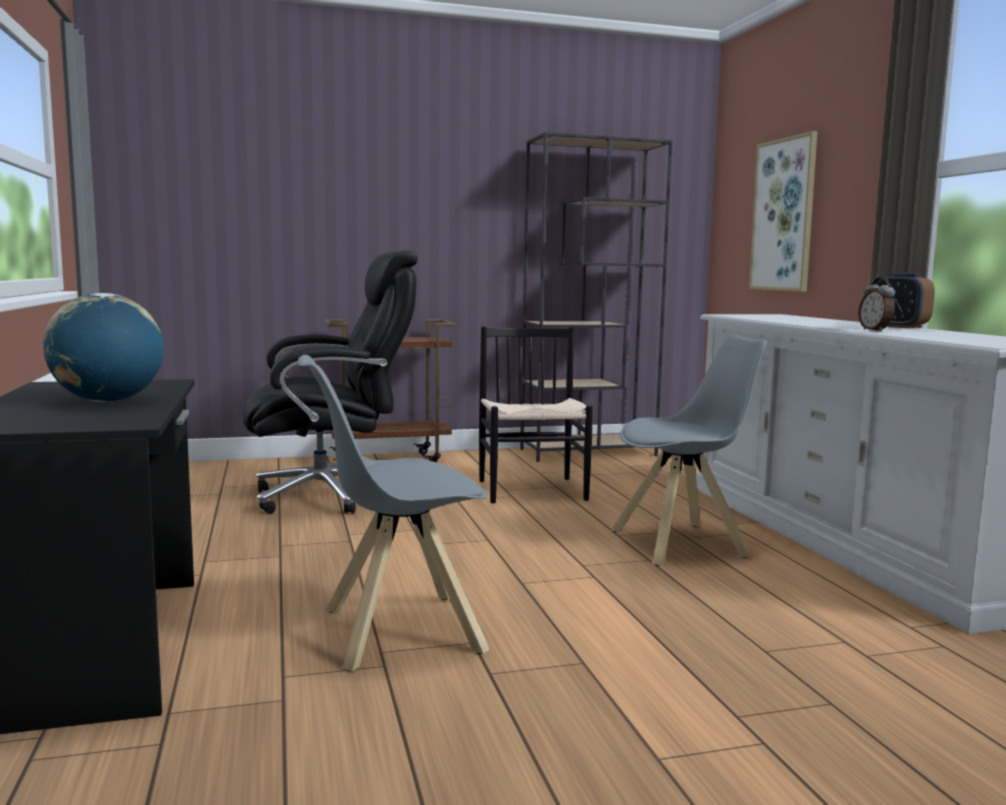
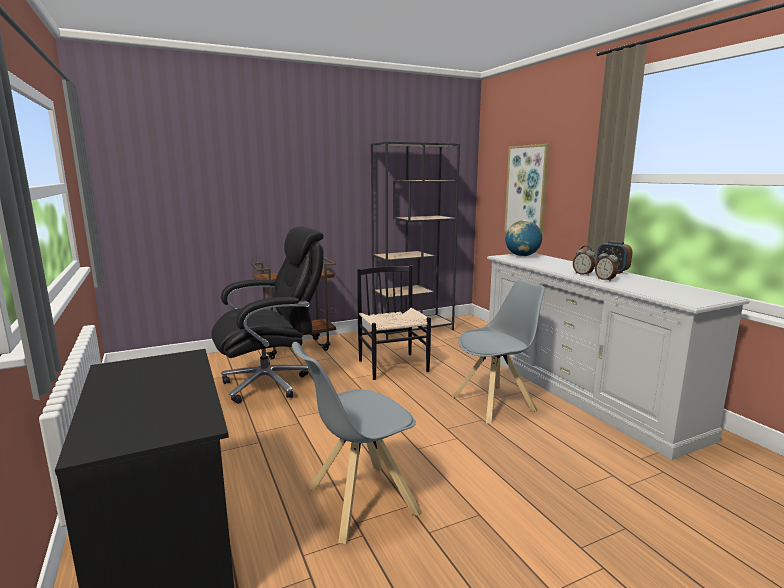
camera: 10 degrees left, 5 degrees up
(108, 401) = (166, 391): globe -> globe (522, 256)
(843, 326) = (583, 274): none -> alarm clock

